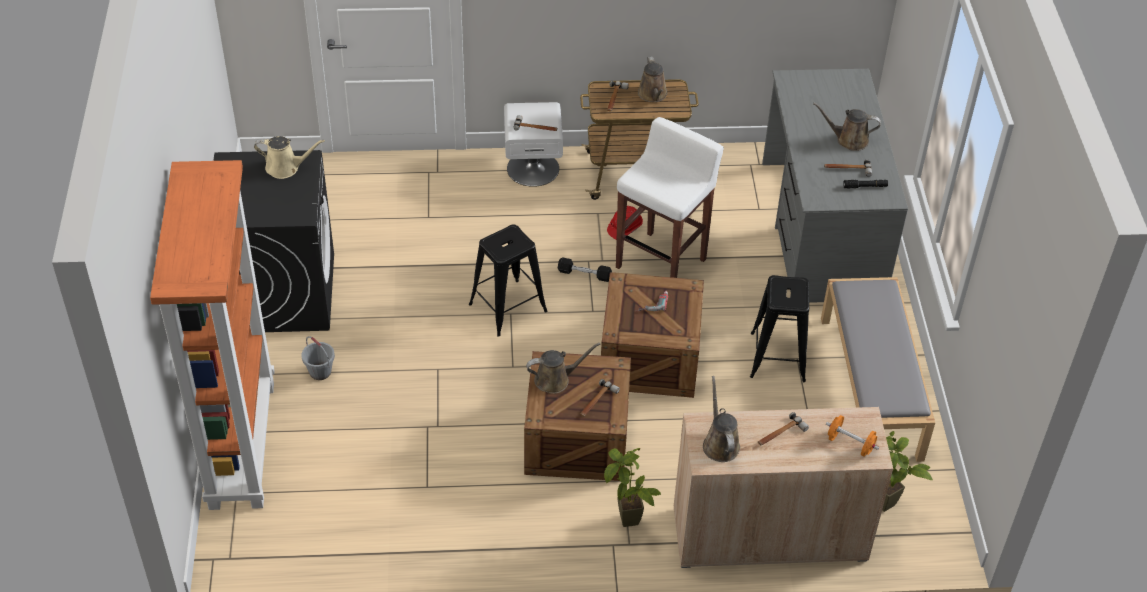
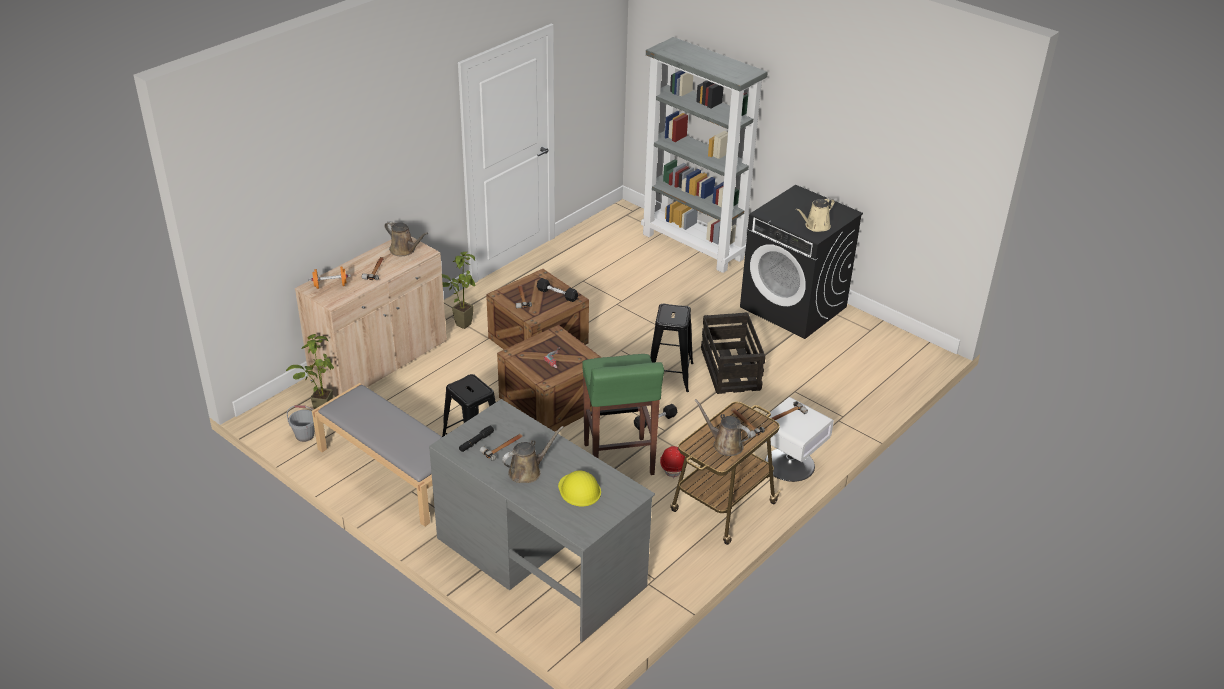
camera: 135 degrees right, 10 degrees down
(241, 443) = (694, 246): orange bookcase -> grey bookcase
(320, 372) = (711, 289): grey bucket -> grey bucket (305, 435)
(447, 273) = (731, 369): none -> crate
(555, 380) = (557, 294): brown watering can -> black dumbbell
(662, 263) = (618, 460): white stool -> green stool
(825, 104) = (579, 490): none -> yellow hard hat

